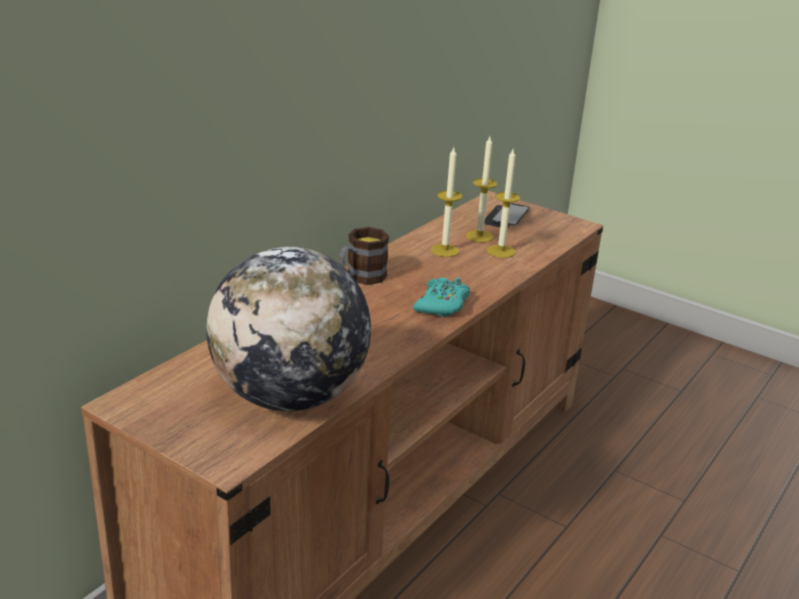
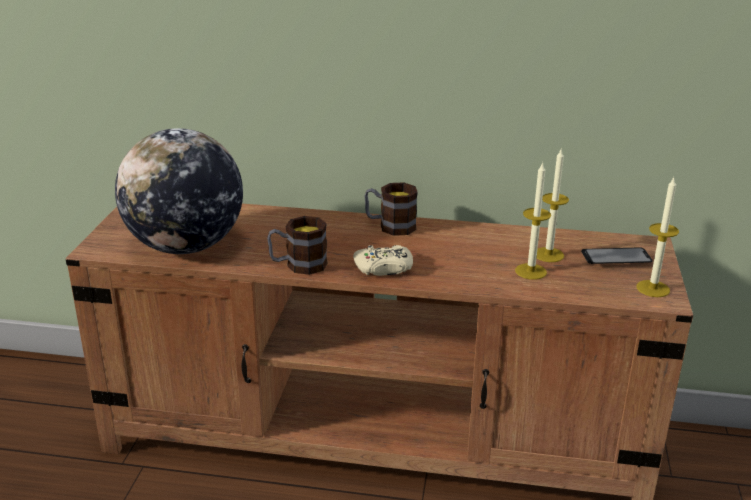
camera: 65 degrees right, 0 degrees up
(398, 343) = (298, 265): none -> mug
(442, 305) = (384, 268): turquoise game controller -> beige game controller
(444, 250) = (492, 246): candle -> candle (653, 288)

